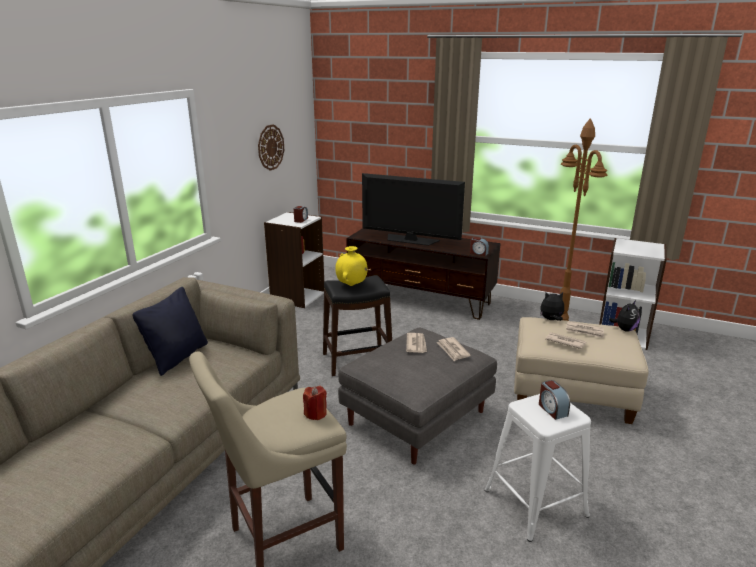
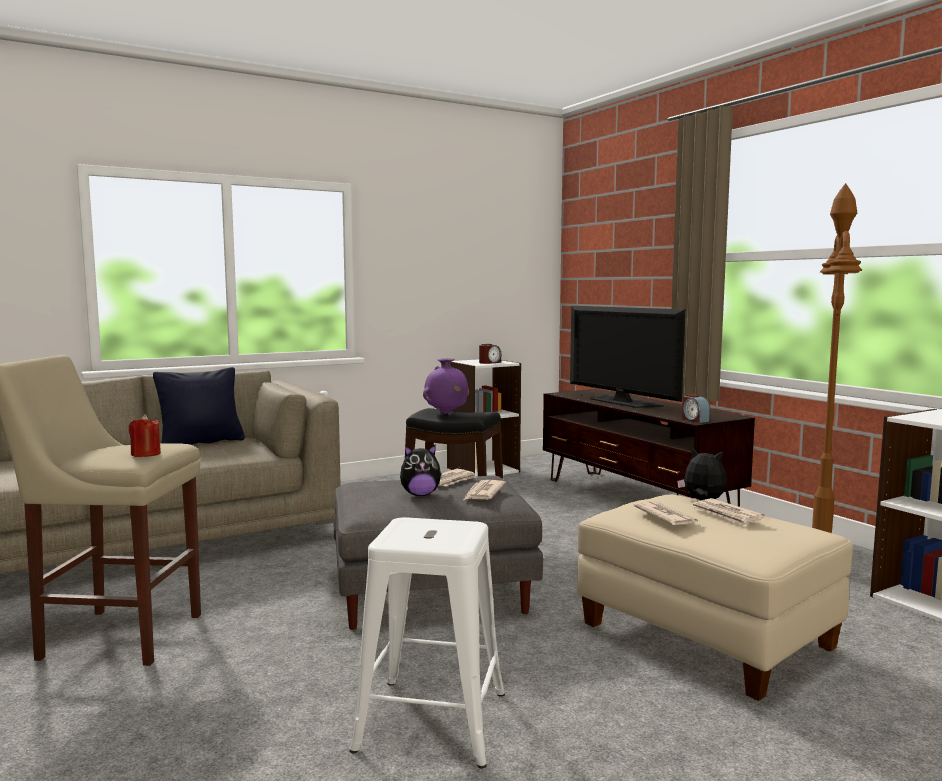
camera: 35 degrees right, 15 degrees down
(270, 147) = (471, 271): wall clock -> none
(351, 285) = (446, 413): yellow vase -> purple vase
(552, 409) = (437, 533): alarm clock -> none
(624, 329) = (820, 532): plush toy -> plush toy (420, 494)

